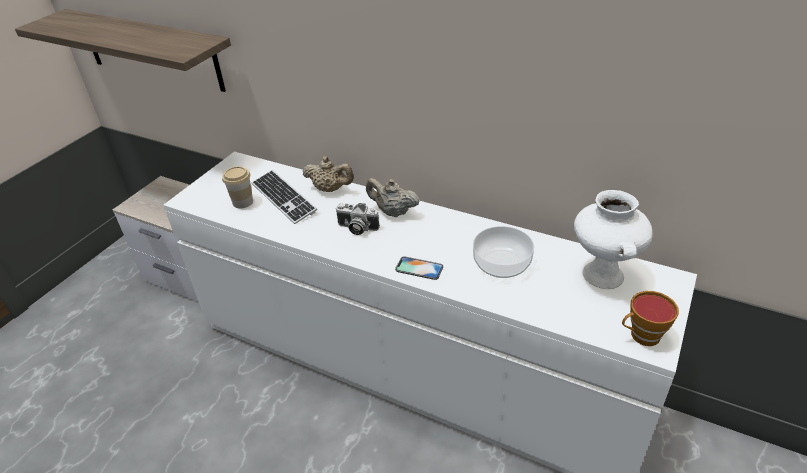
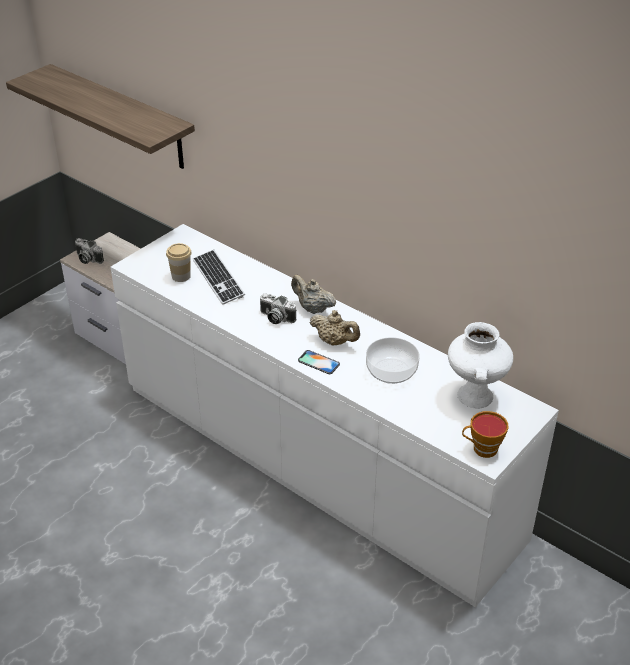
camera: 10 degrees right, 0 degrees up
(141, 204) = (87, 259): none -> camera
(330, 189) = (263, 277): beige teapot -> beige teapot (335, 342)

